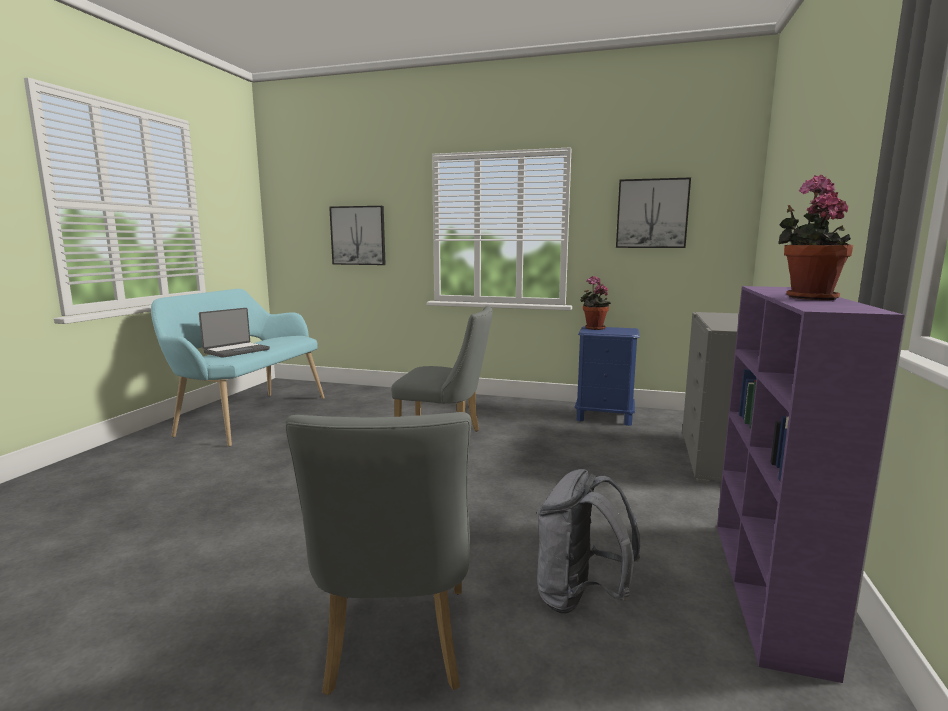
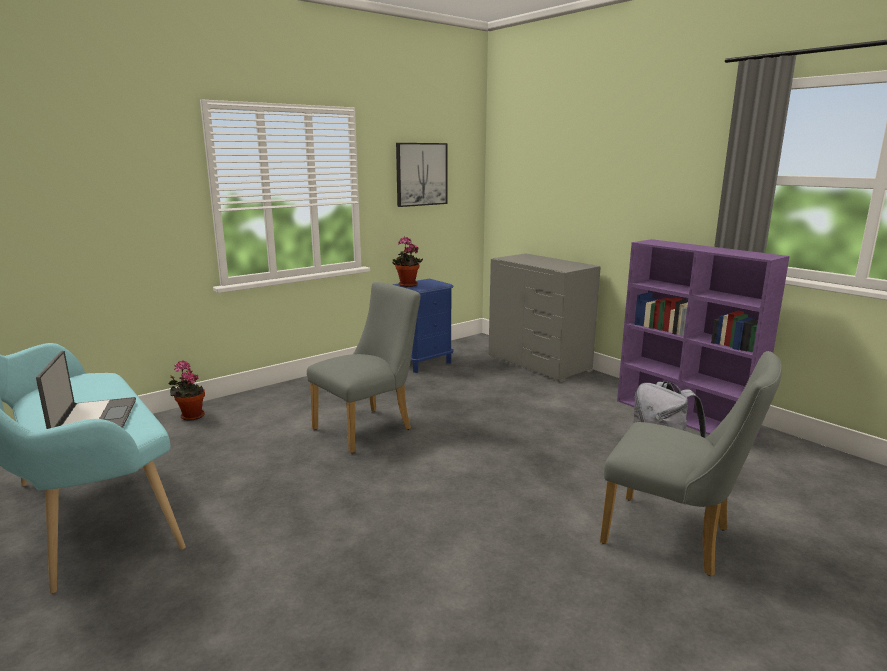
camera: 55 degrees left, 5 degrees up
(358, 235) = (93, 210): picture -> none
(807, 297) = (713, 249): potted plant -> potted plant (190, 416)

